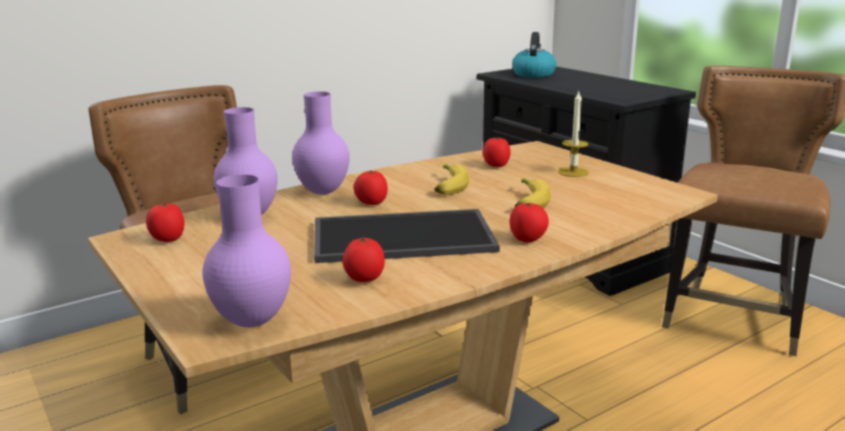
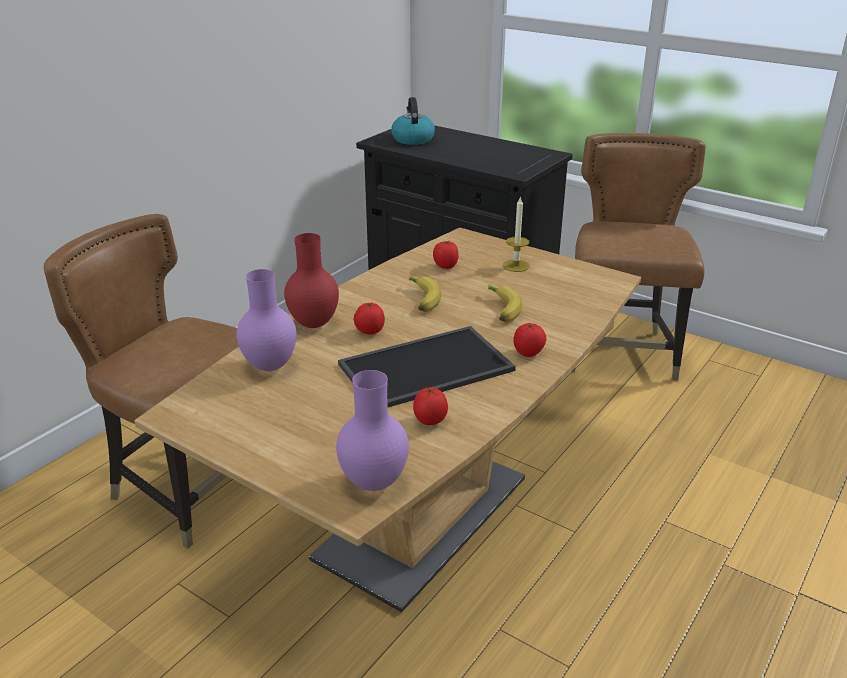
camera: 20 degrees left, 10 degrees up
(167, 239) = (217, 408): tomato -> none
(324, 191) = (314, 323): purple vase -> red vase

